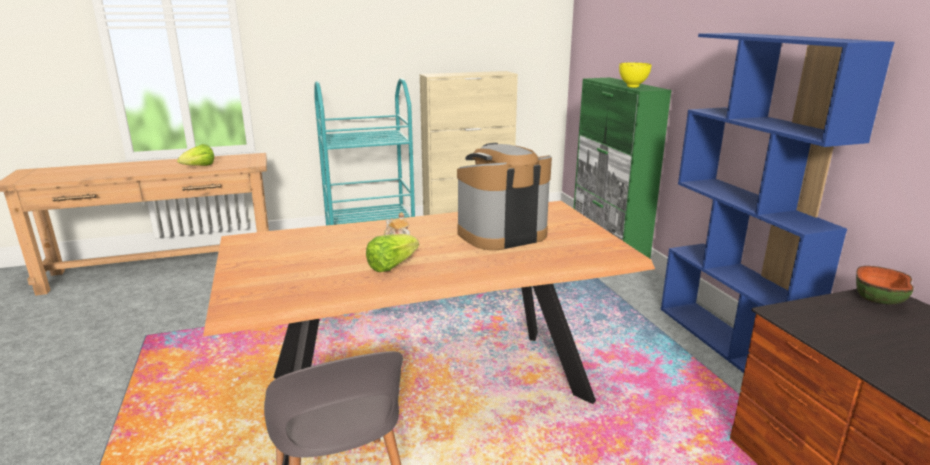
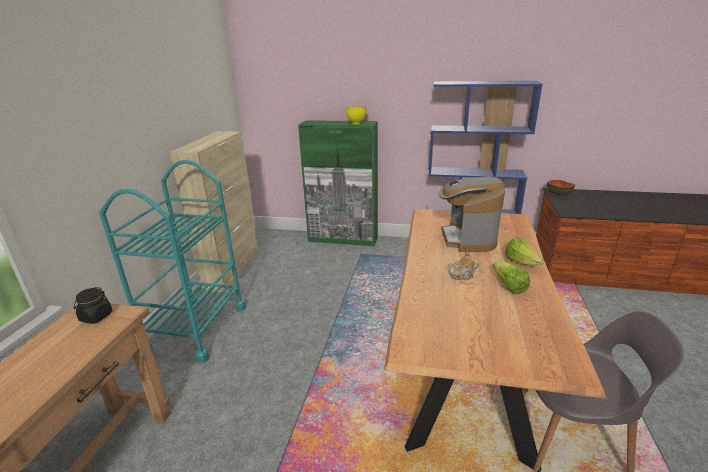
camera: 60 degrees left, 5 degrees up
(199, 167) = (69, 360): lettuce -> lettuce (521, 262)
(247, 159) = (96, 317): none -> black jar

